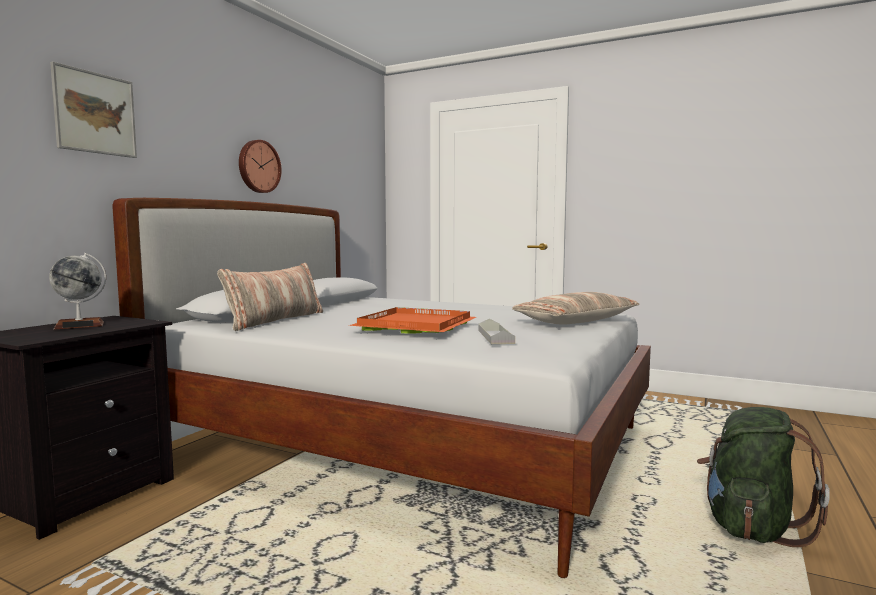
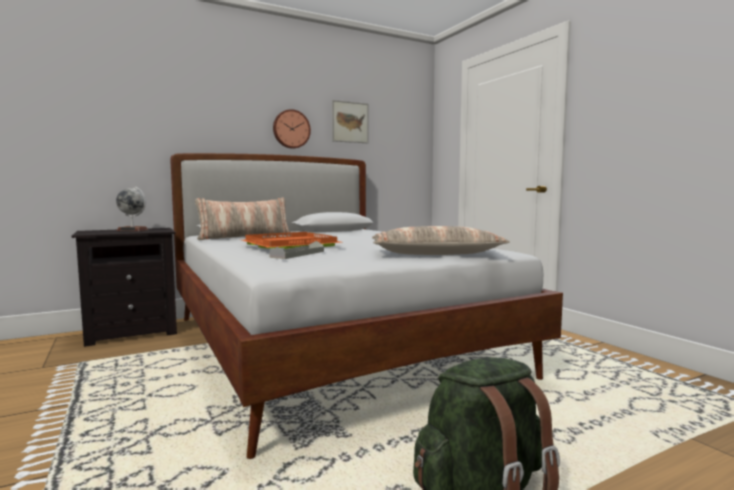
camera: 35 degrees right, 0 degrees up
(95, 113) = (162, 102): picture -> picture (350, 122)

